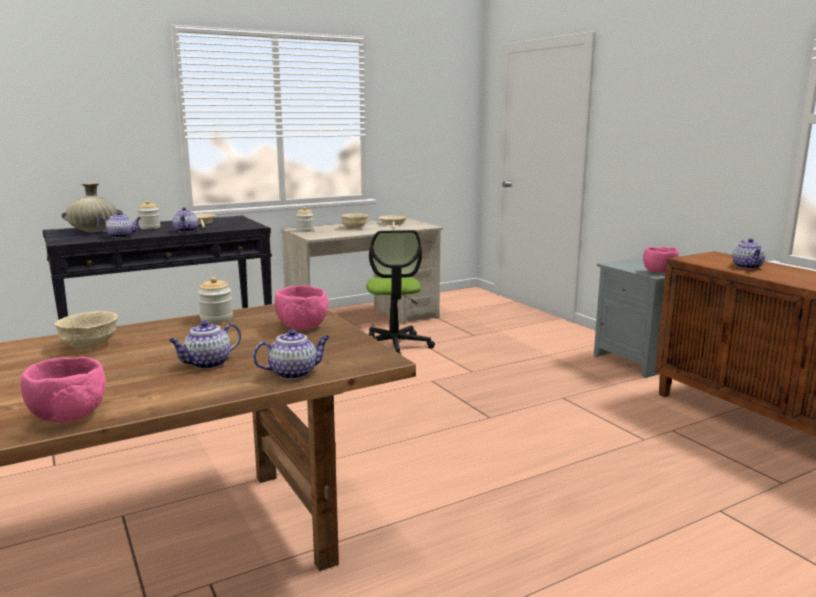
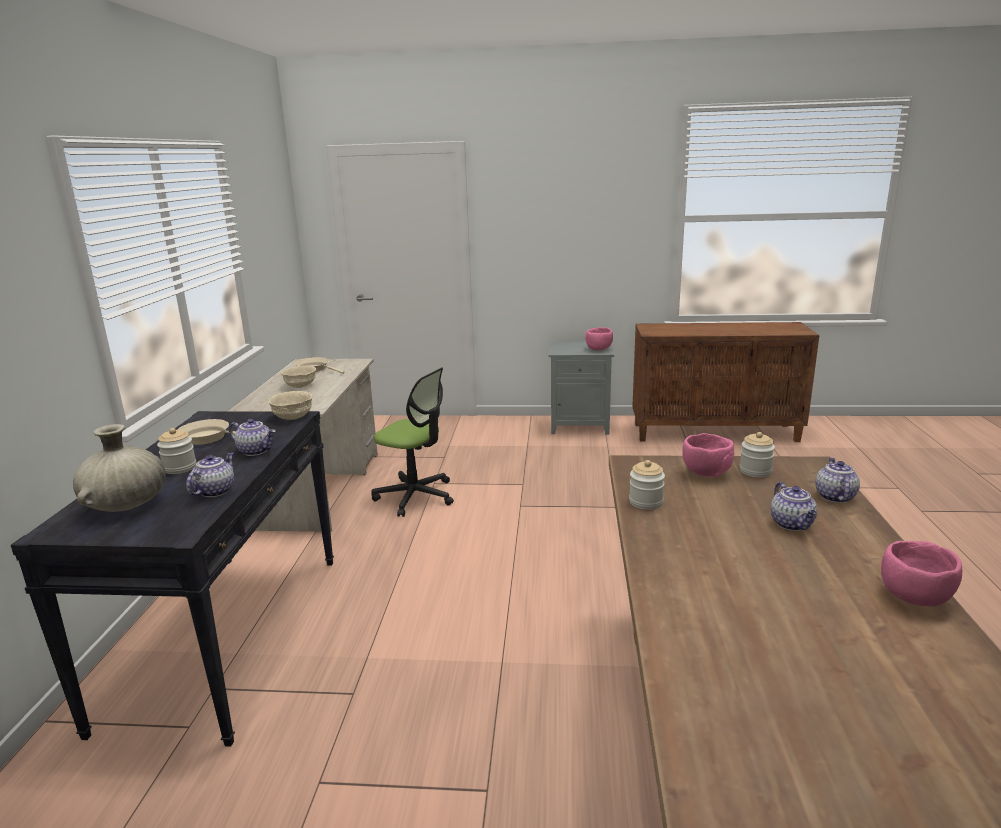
camera: 55 degrees left, 5 degrees up
(90, 345) = (693, 573): beige bowl -> beige bowl (293, 416)
(305, 230) = (266, 406): jar -> jar (755, 471)
(747, 267) = (690, 329): teapot -> none

